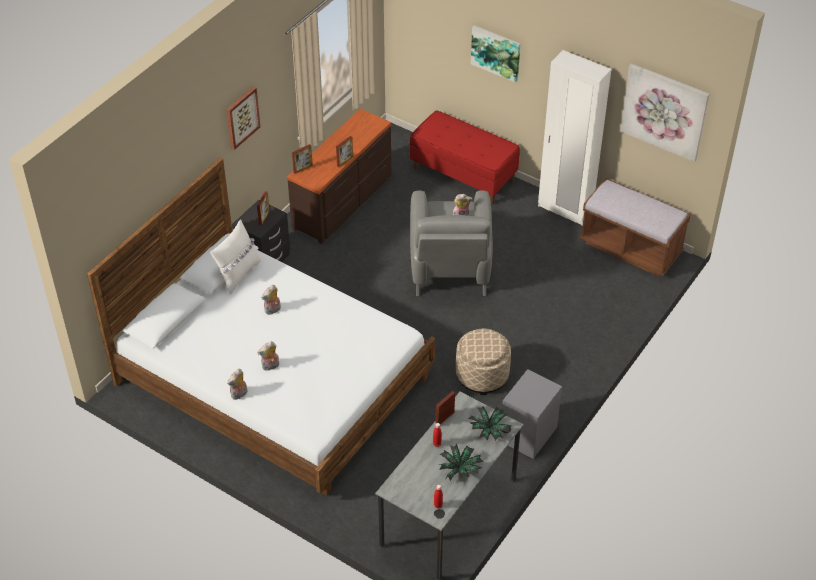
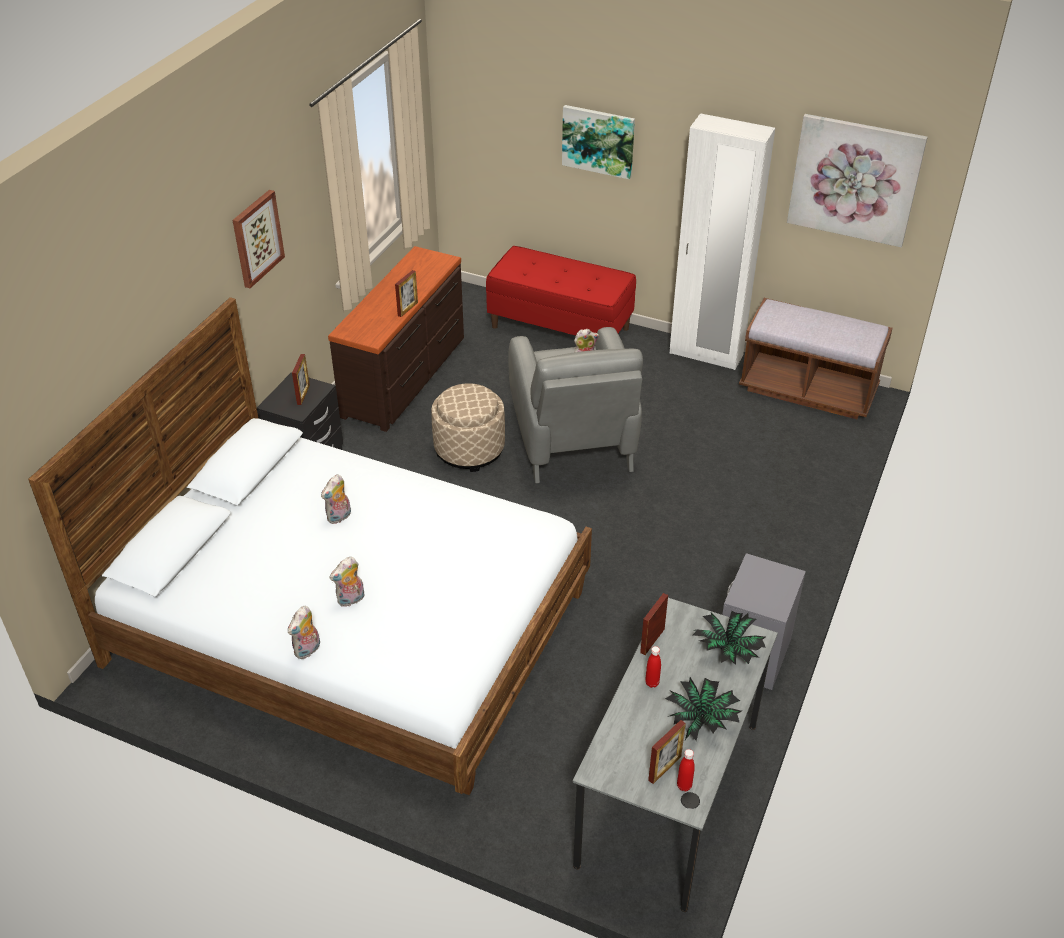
camera: 10 degrees left, 5 degrees down
(238, 274) = (277, 473): white pillow -> none
(303, 169) = (349, 324): picture frame -> picture frame (664, 768)
(482, 375) = (660, 579): beige ottoman -> beige ottoman (469, 449)

